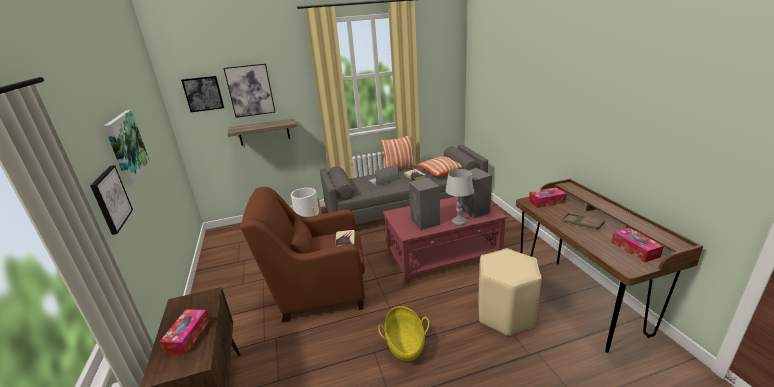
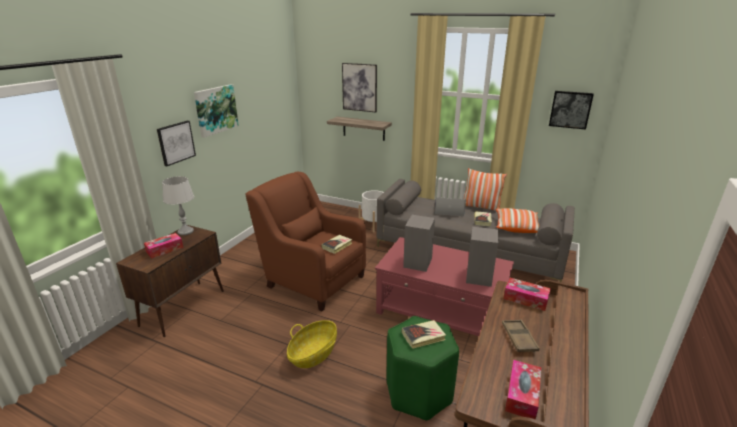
camera: 40 degrees right, 0 degrees up
(203, 93) = (324, 82): picture -> picture (570, 109)
(458, 221) = (446, 278): grey table lamp -> grey table lamp (185, 231)
(505, 314) = (419, 392): beige stool -> green stool
(508, 263) = (423, 336): none -> book

